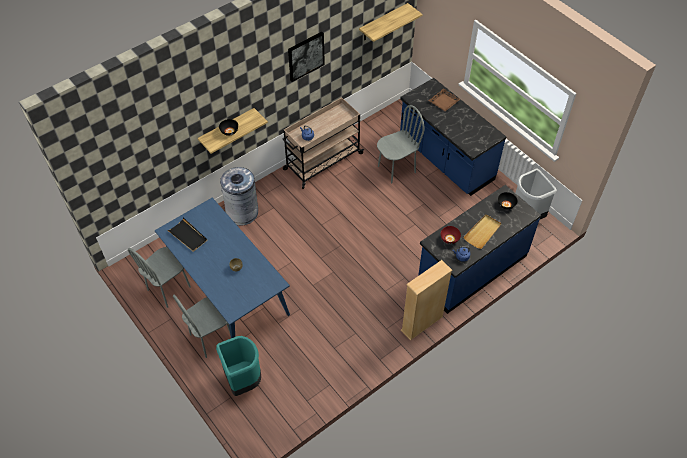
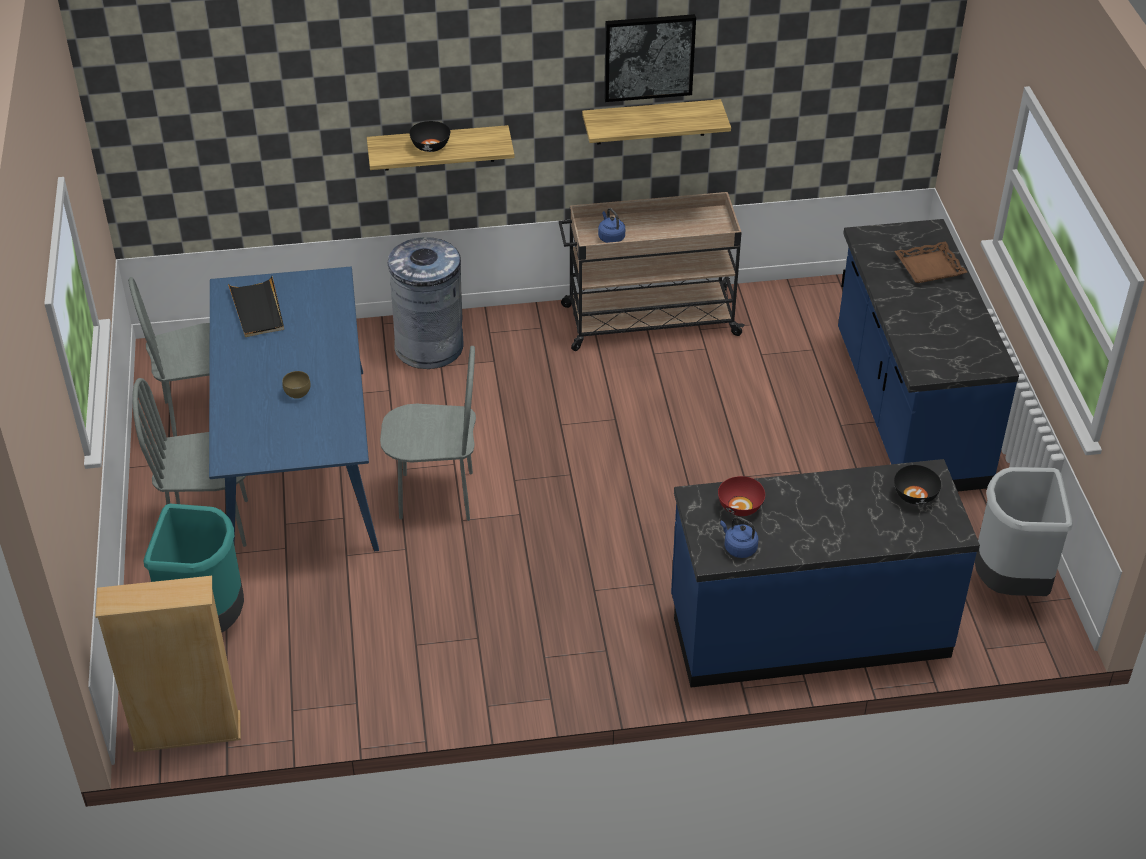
camera: 30 degrees right, 10 degrees down
(383, 22) = (860, 57): shelf -> shelf (651, 122)
(396, 169) = (789, 388): grey chair -> grey chair (436, 496)
(422, 323) = (623, 681): beige bookcase -> beige bookcase (187, 732)
(482, 232) = (821, 524): beige tray -> none

